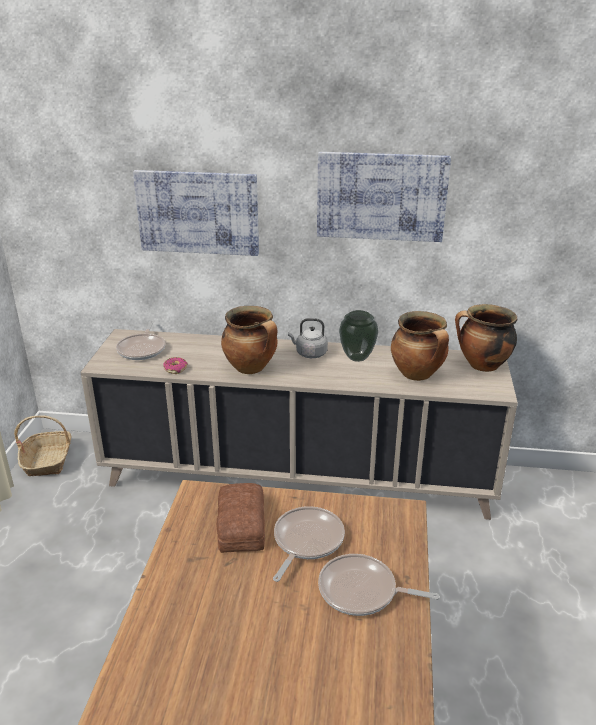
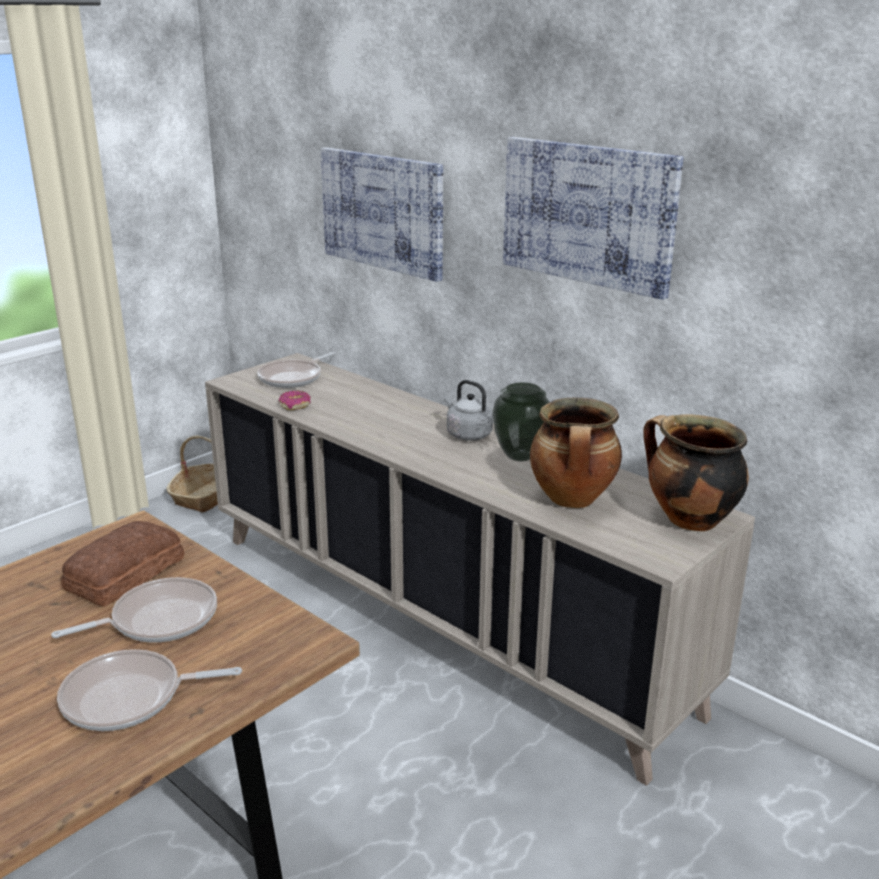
camera: 35 degrees right, 5 degrees down
(252, 368) = (375, 429): cooking pot -> none
(362, 591) = (129, 698): frying pan -> frying pan turned 60 degrees counterclockwise

